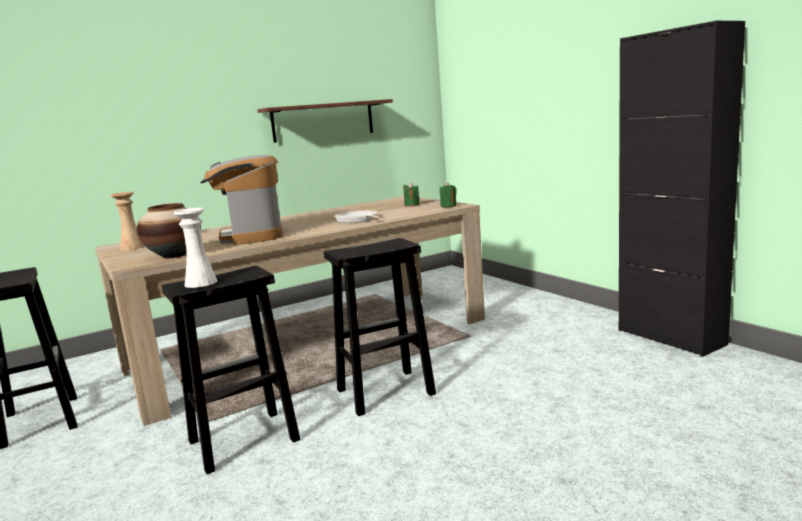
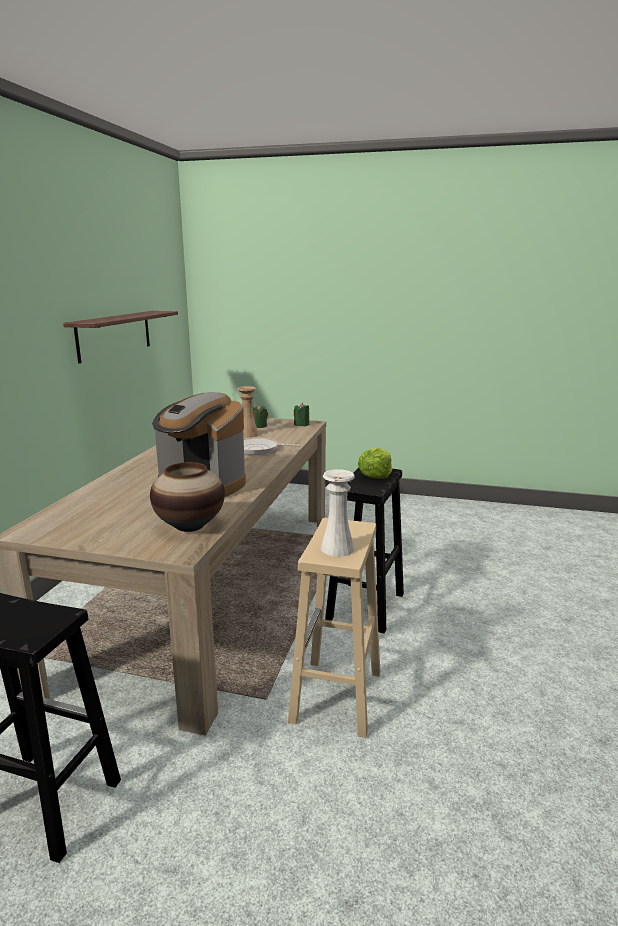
camera: 45 degrees left, 5 degrees up
(132, 247) = (73, 527): beige vase -> beige vase (248, 435)
(242, 441) = (336, 697): black stool -> beige stool
(385, 245) = (375, 474): none -> lettuce
(670, 337) = (461, 506): black cabinet -> none

